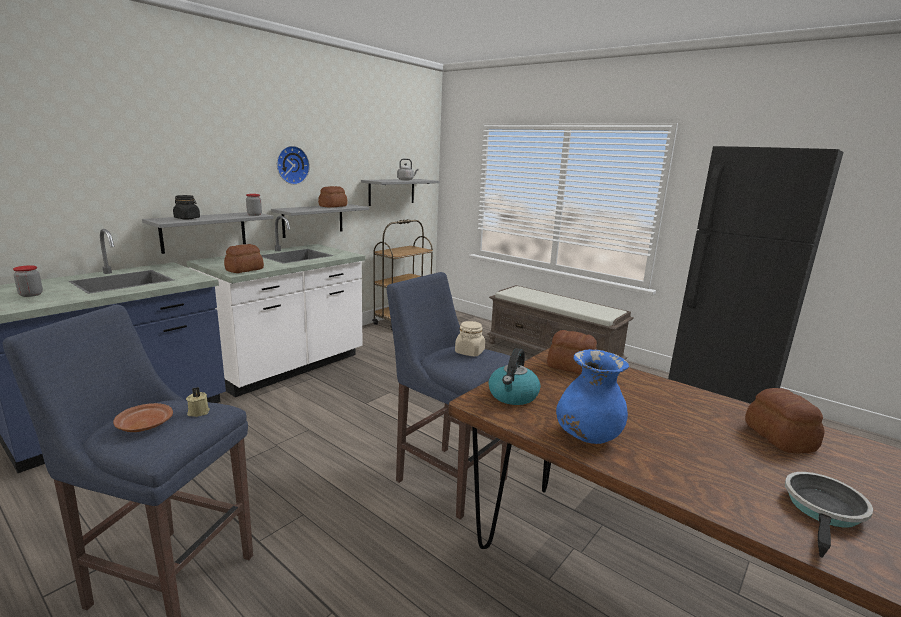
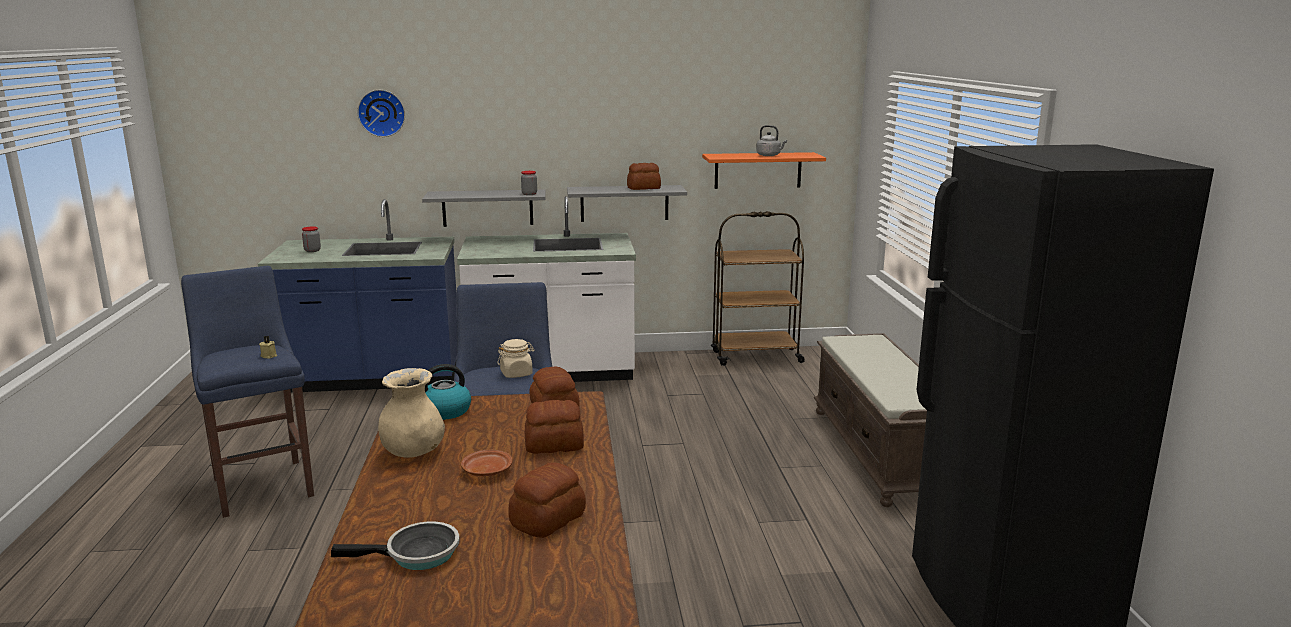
camera: 45 degrees right, 0 degrees up
(144, 425) = (235, 354): brown plate -> brown plate (487, 471)
(187, 218) = (460, 194): black jar -> none
(244, 270) = (483, 253): bread -> bread (553, 445)
(291, 165) = (596, 136): wall clock -> wall clock (382, 113)
(391, 191) = (758, 170): grey shelf -> orange shelf
(587, 436) = (413, 452): blue vase -> beige vase

